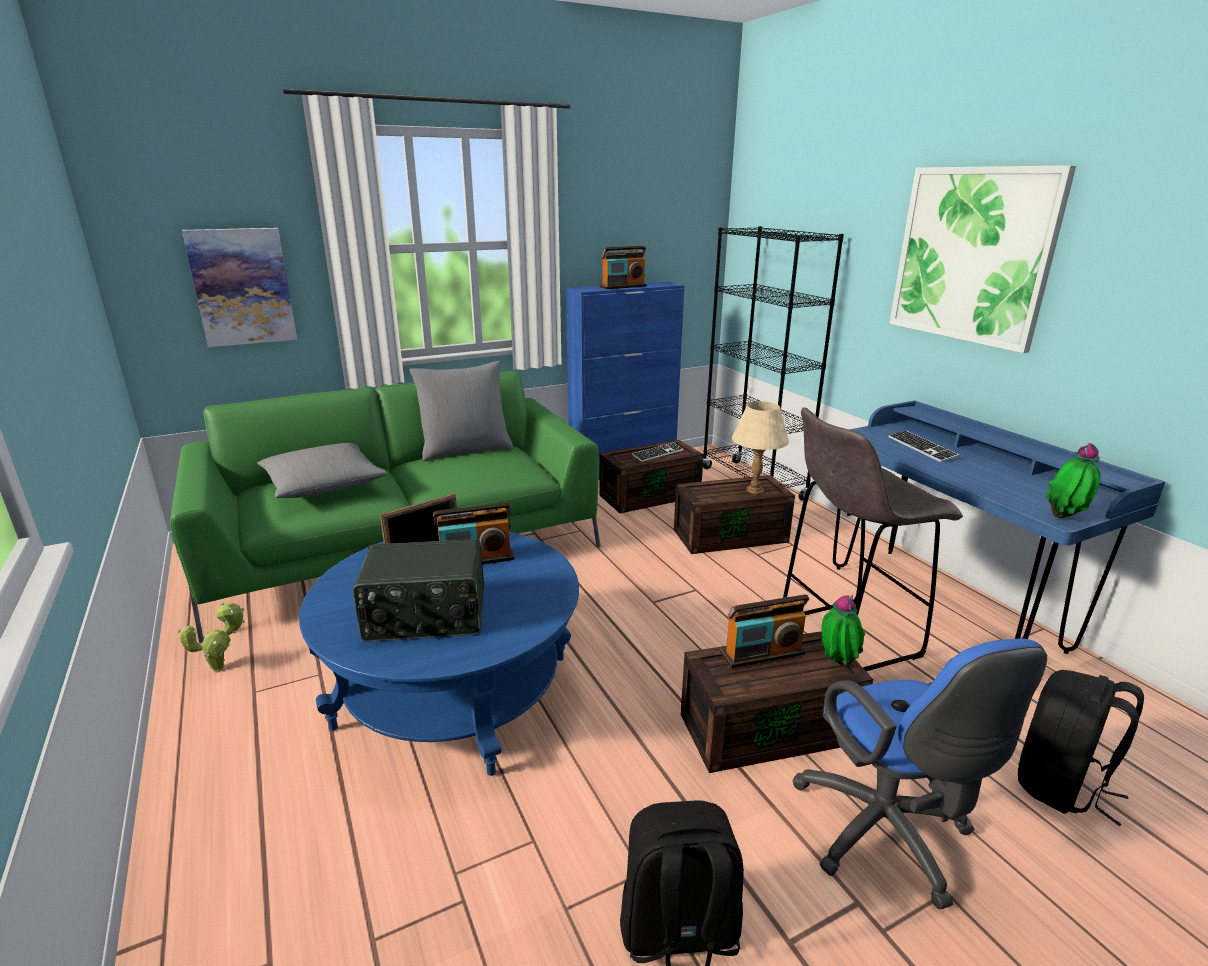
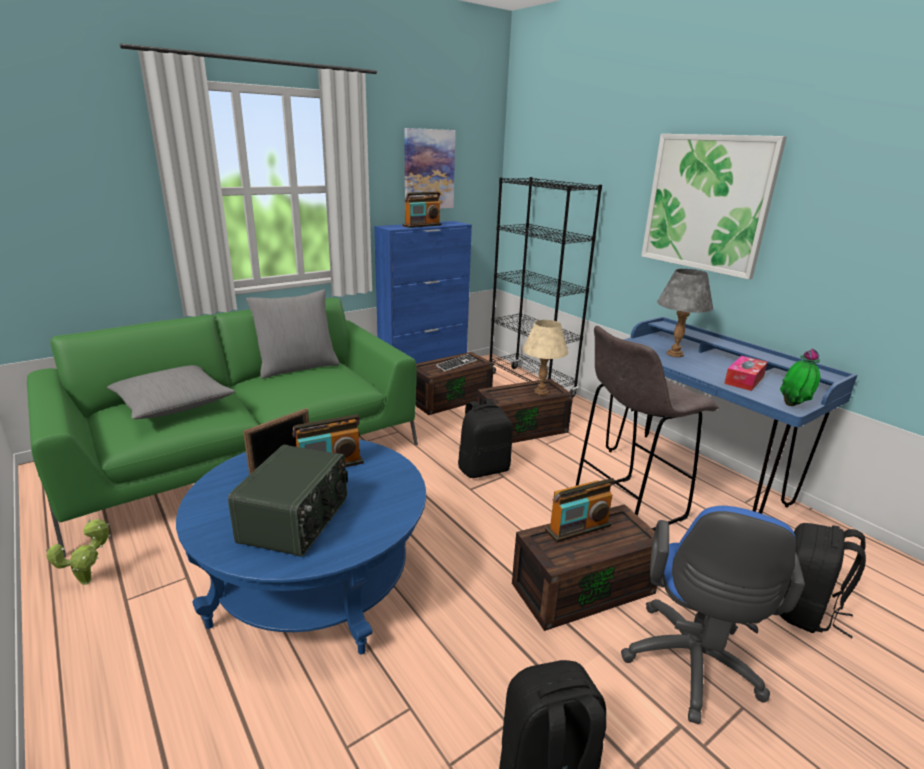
camera: 10 degrees left, 0 degrees up
(242, 287) = (83, 225): picture -> picture (428, 169)
(426, 617) = (296, 520): radio -> radio turned 60 degrees counterclockwise
(673, 579) = (483, 469): none -> black backpack
(836, 663) = (637, 531): potted plant -> none
(886, 837) = (690, 667): blue office chair -> blue office chair turned 45 degrees clockwise
(921, 448) = (675, 354): keyboard -> grey table lamp
(1005, 483) = (744, 380): none -> tissue box

